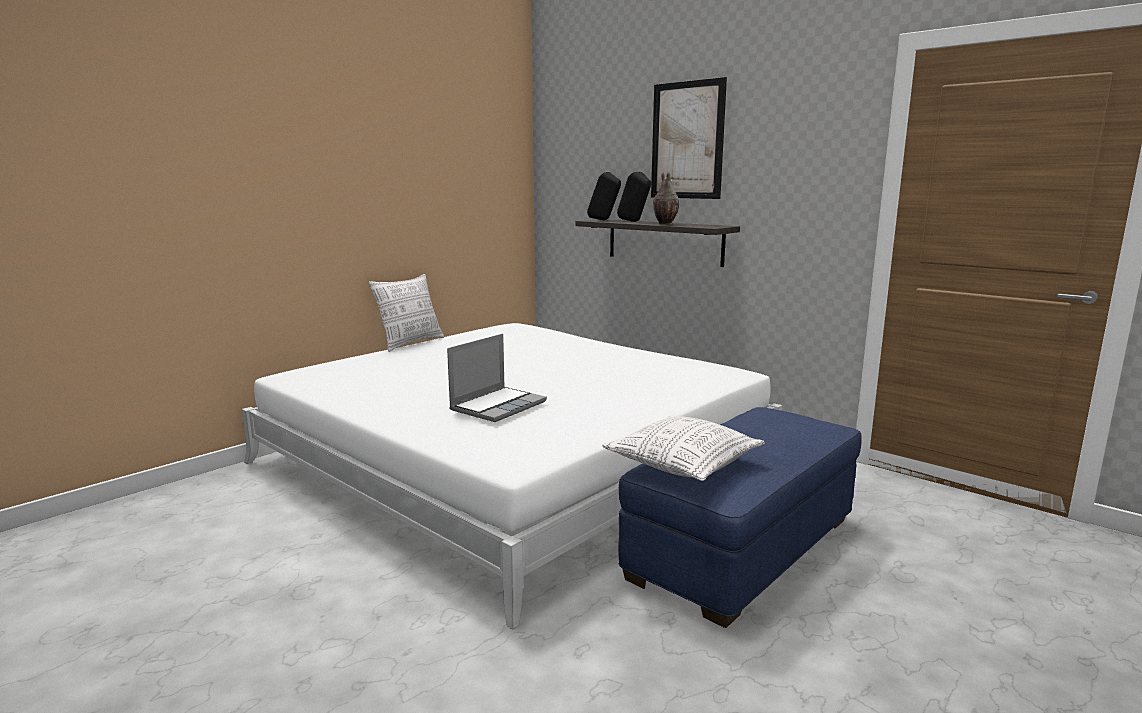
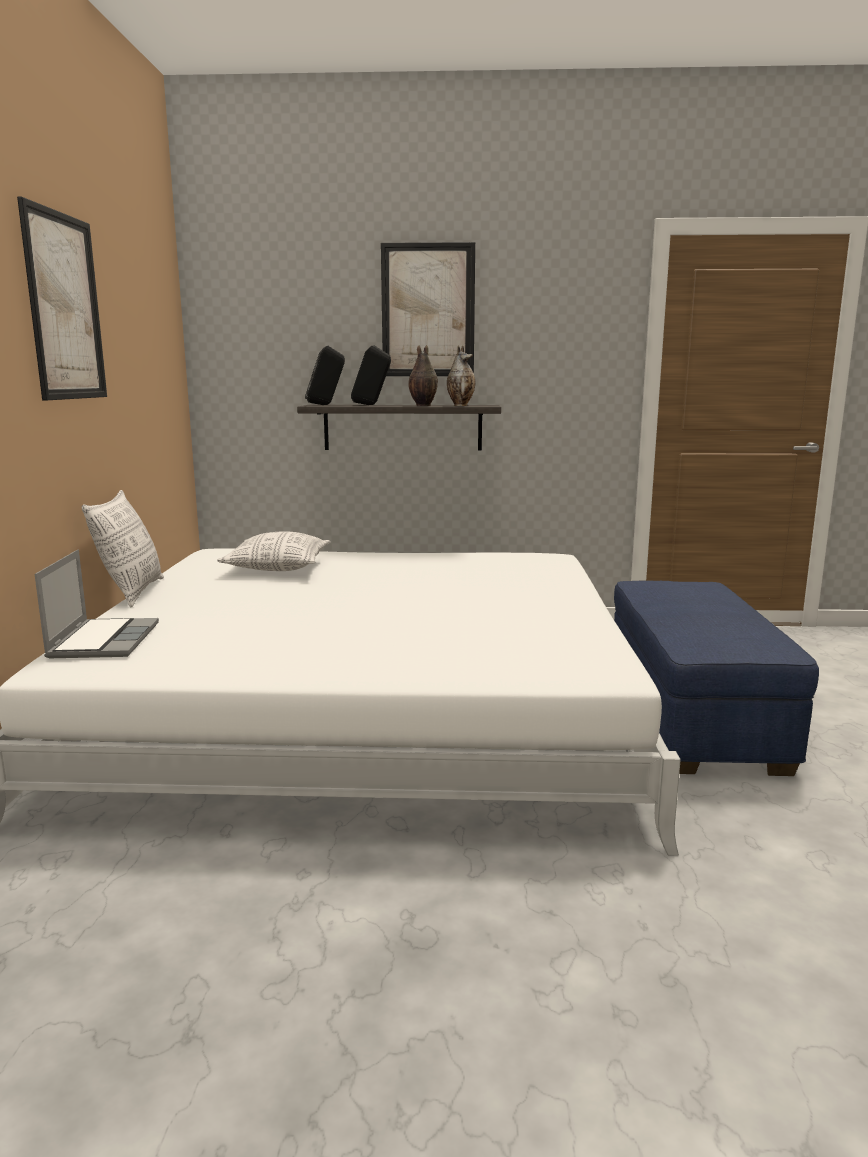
camera: 40 degrees left, 0 degrees up
(376, 154) = (65, 307): none -> picture
(498, 405) = (449, 629): laptop -> laptop (103, 640)
(683, 465) = (702, 637): pillow -> pillow (278, 567)
(694, 225) = (460, 405): none -> vase

